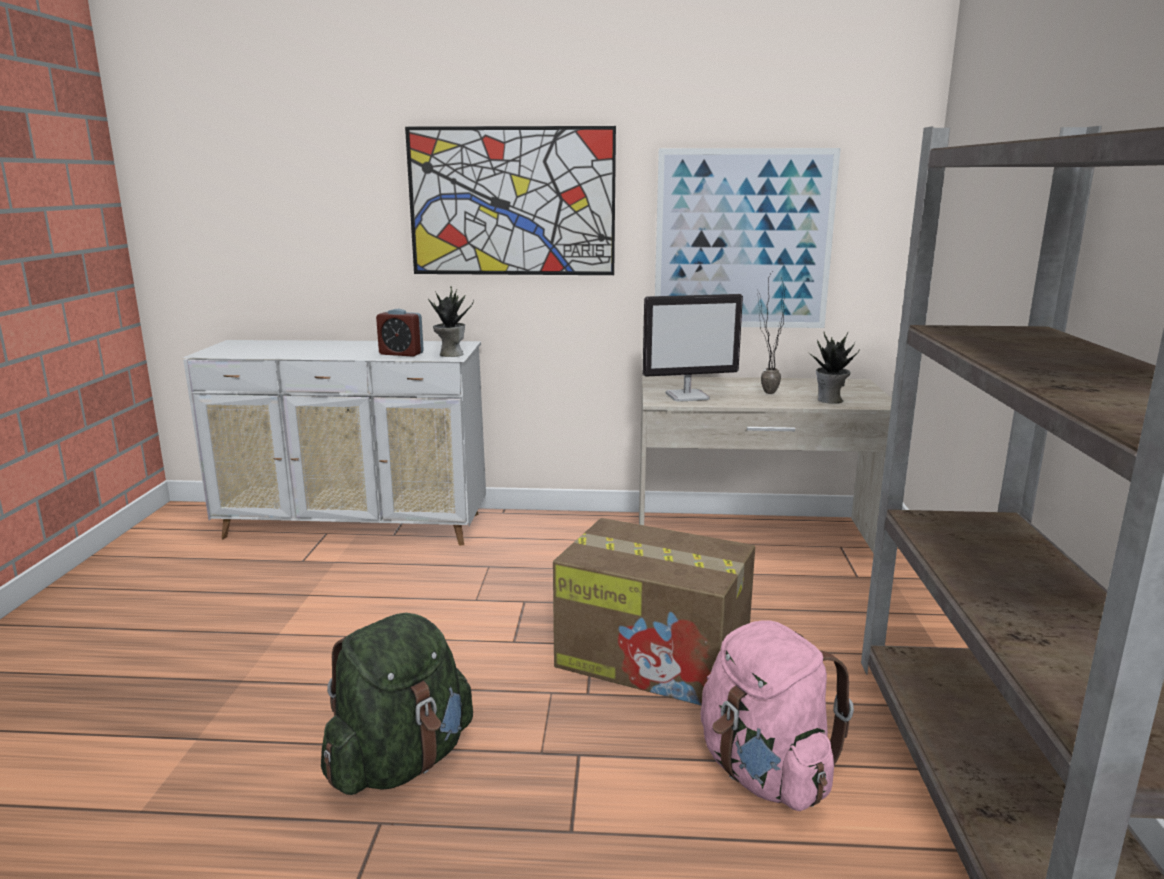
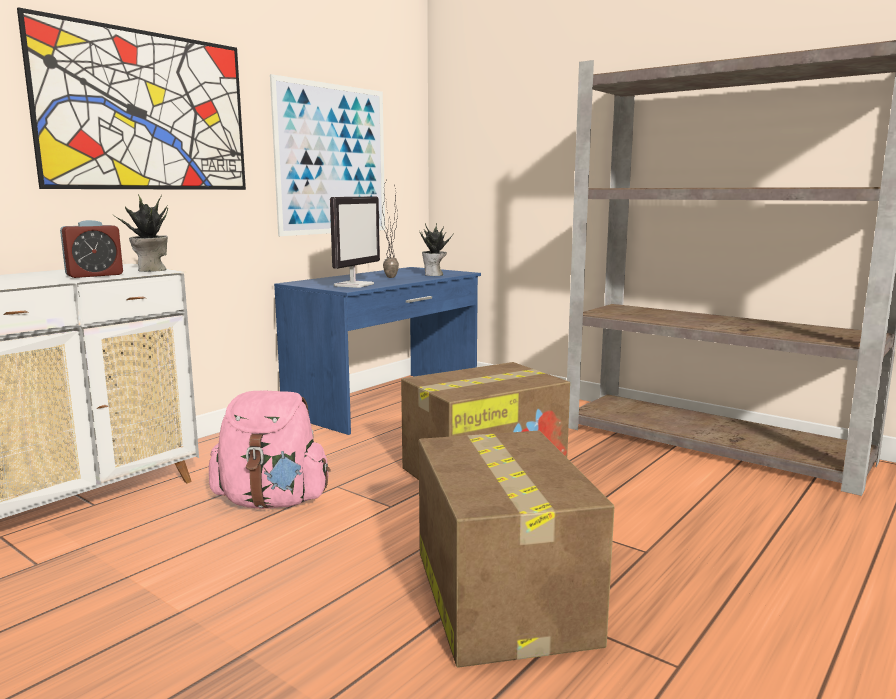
camera: 55 degrees left, 5 degrees down
(401, 762) = (501, 594): green backpack -> cardboard box
(753, 538) = (386, 401): beige desk -> blue desk
(765, 774) = (641, 482): pink backpack -> pink backpack (272, 501)

